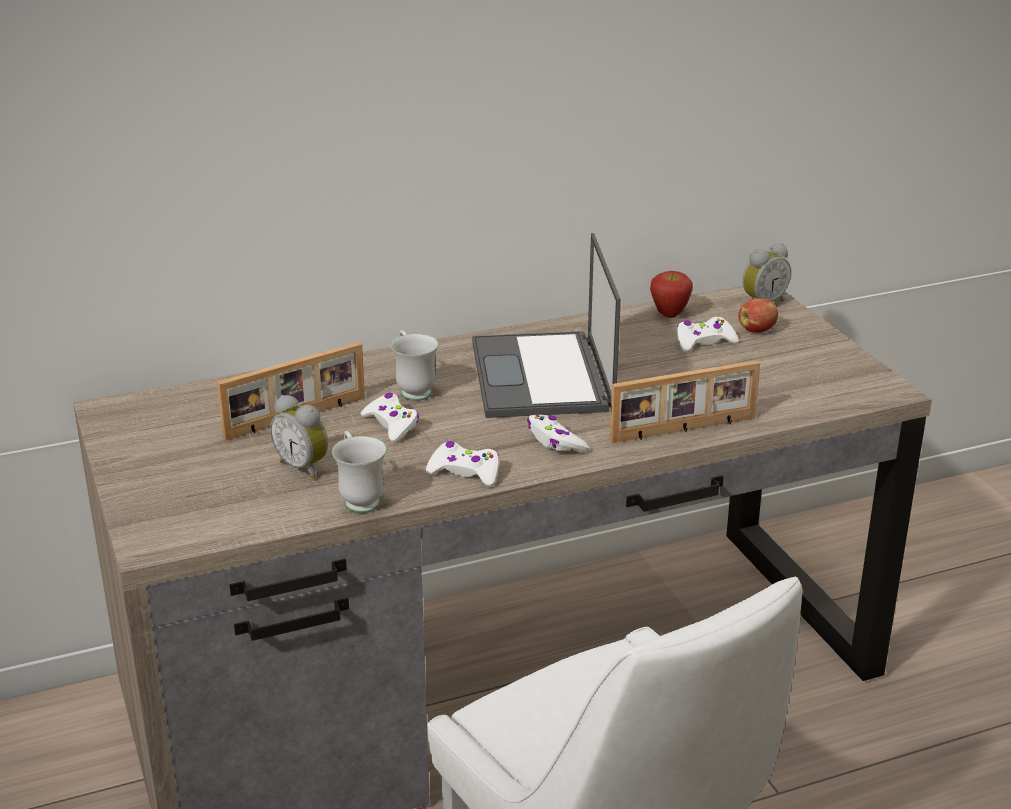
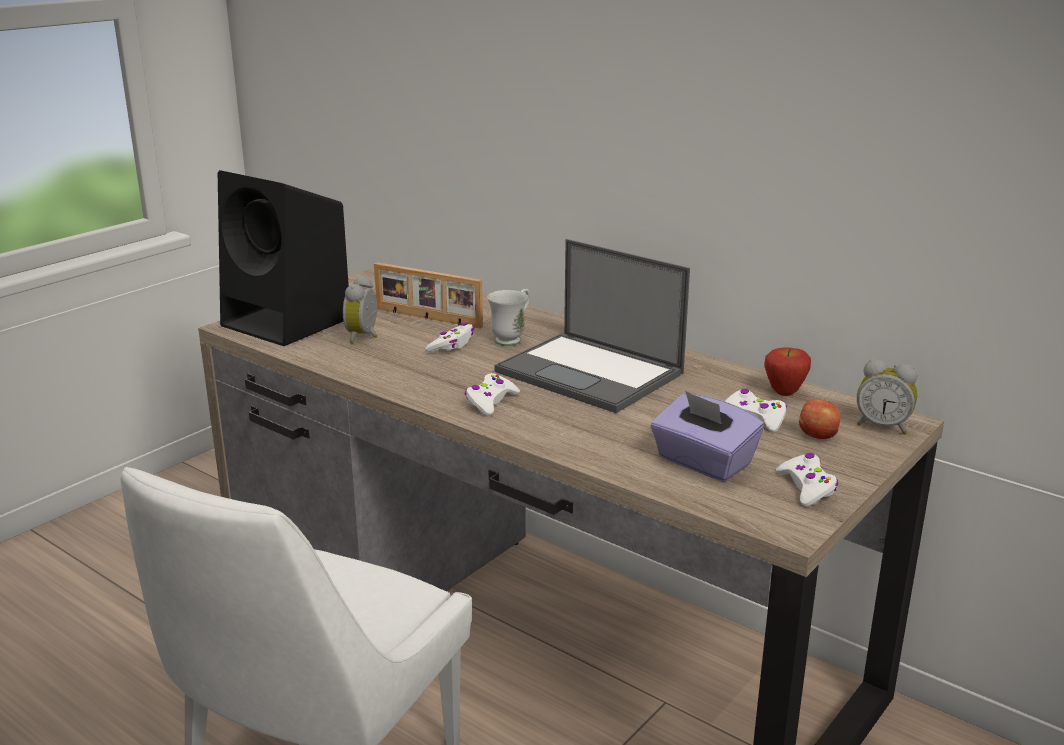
camera: 60 degrees right, 5 degrees down
(194, 504) = (289, 322): none -> black speaker
(359, 498) = (339, 362): white mug -> none
(465, 472) = (408, 383): white game controller -> white game controller (807, 487)
(542, 377) = (591, 373): laptop -> laptop turned 105 degrees counterclockwise
(684, 430) = (572, 445): picture frame -> none
(763, 387) = (703, 462): none -> purple tissue box

